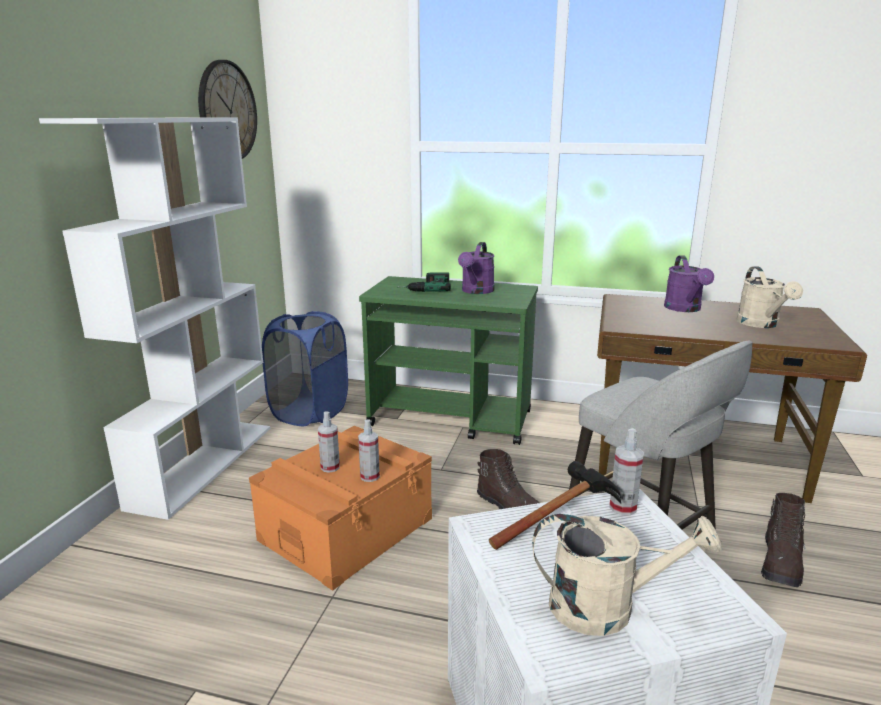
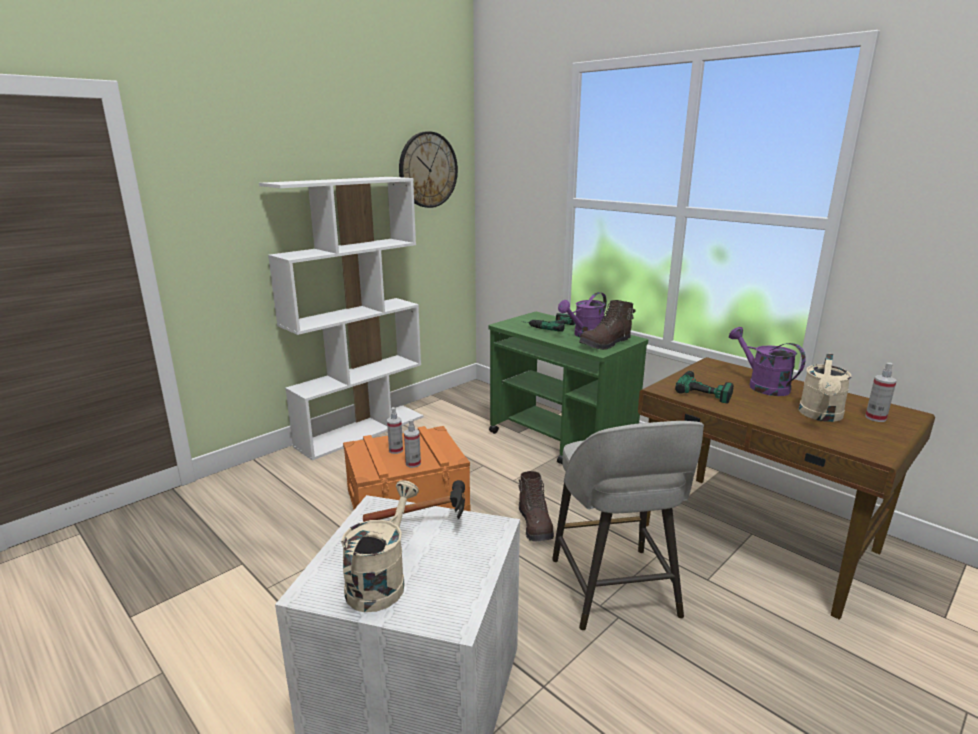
camera: 30 degrees right, 0 degrees up
(309, 412) = (460, 412): blue laundry basket -> none
(607, 607) = (381, 581): beige watering can -> beige watering can turned 105 degrees counterclockwise
(623, 507) = (486, 528): spray bottle -> spray bottle (875, 418)
(649, 319) = (705, 388): none -> power drill
(685, 309) = (762, 385): purple watering can -> purple watering can turned 120 degrees clockwise
(781, 563) = (734, 655): brown boot -> brown boot (606, 344)

